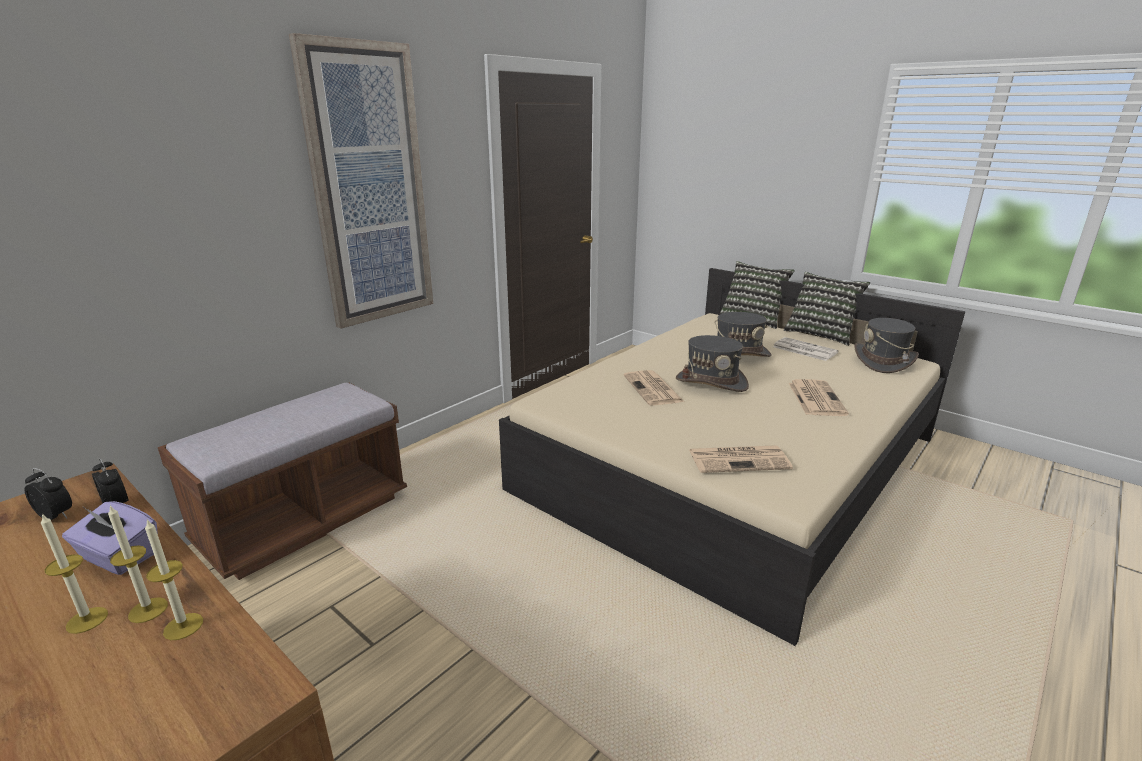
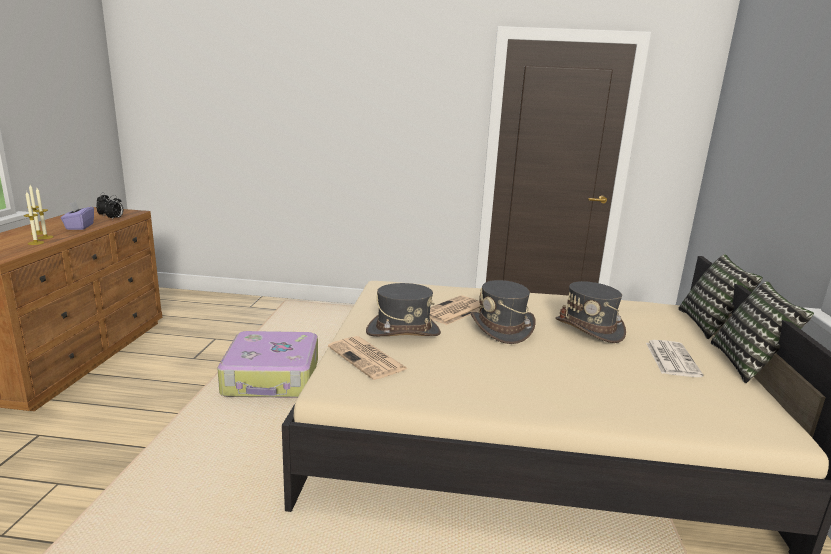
camera: 55 degrees right, 5 degrees down
(305, 520) = (276, 308): brown bench -> none
(369, 188) = (376, 117): picture -> none
(510, 580) = (272, 378): none -> suitcase
(815, 398) = (546, 378): newspaper -> none
(883, 361) = (735, 409): grey hat -> grey hat (403, 332)

